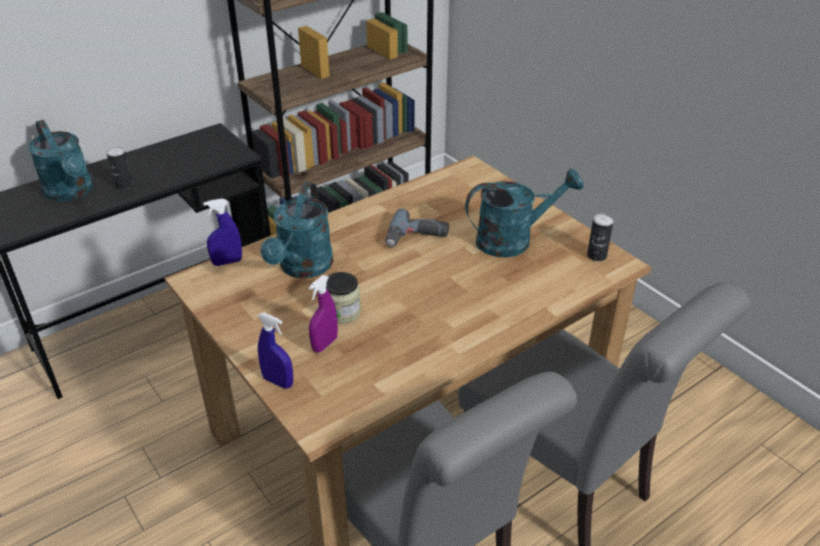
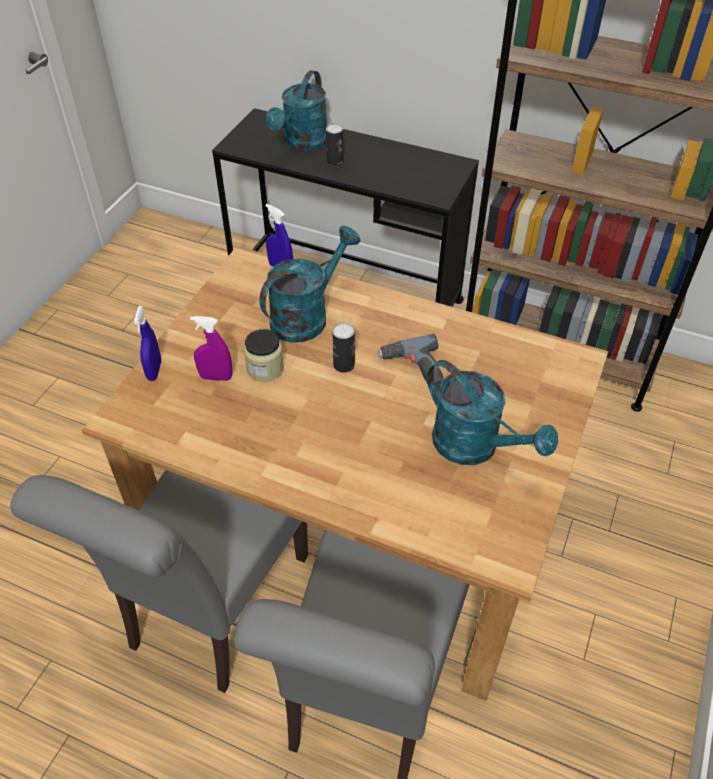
camera: 60 degrees right, 10 degrees up
(303, 268) = (307, 316): turquoise watering can -> turquoise watering can turned 150 degrees clockwise
(596, 256) = (507, 534): can -> can (344, 365)

